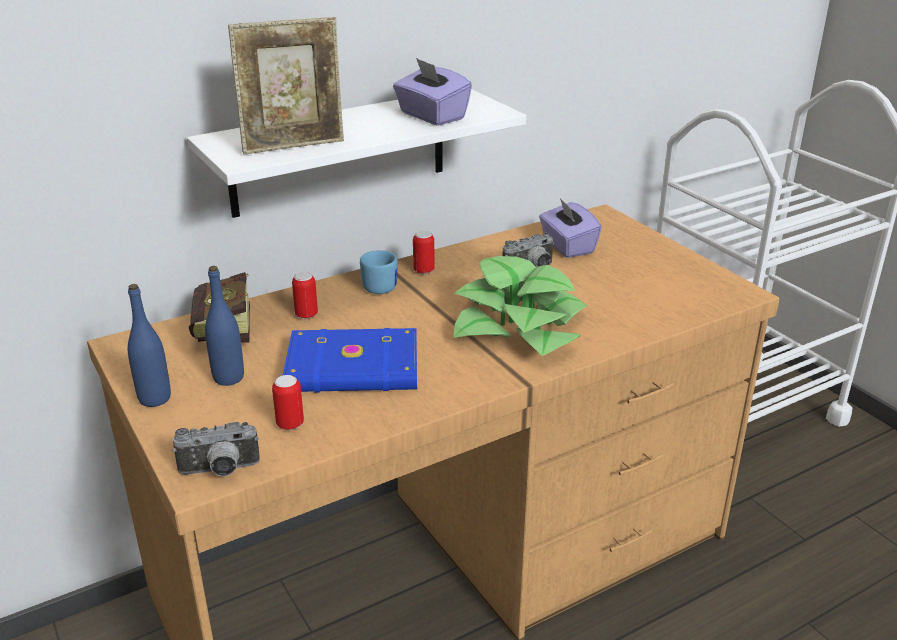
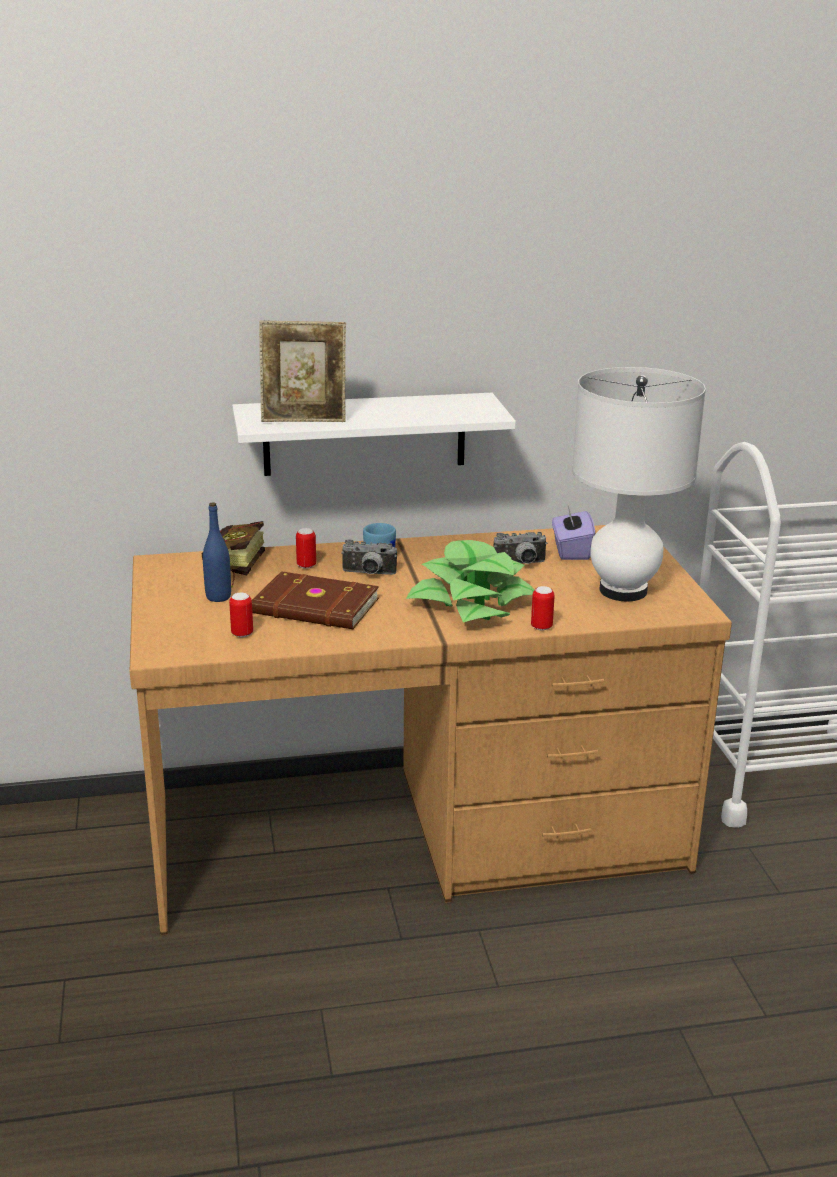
camera: 20 degrees right, 5 degrees down
(155, 398) = (158, 600): blue bottle -> none
(219, 471) = (174, 652): camera -> camera (368, 574)
(353, 368) = (315, 607): blue book -> brown book
(423, 271) = (427, 549): can -> can (541, 627)
(431, 116) = (434, 412): purple tissue box -> none
(654, 283) = (623, 591): none -> white table lamp

